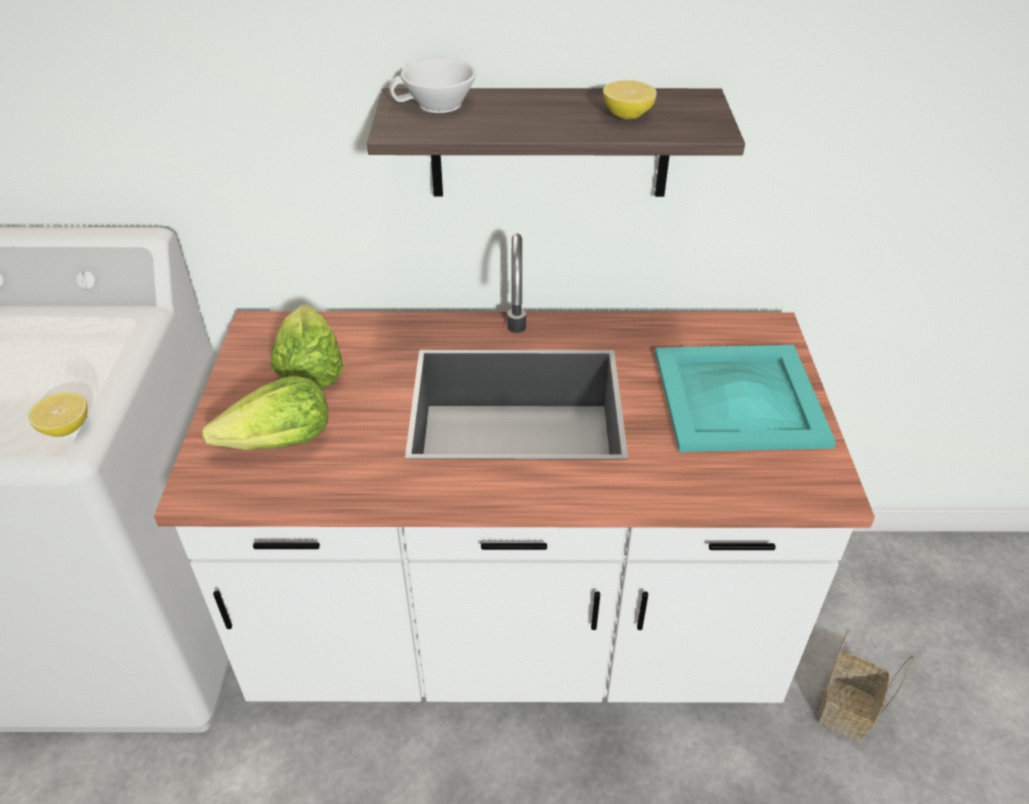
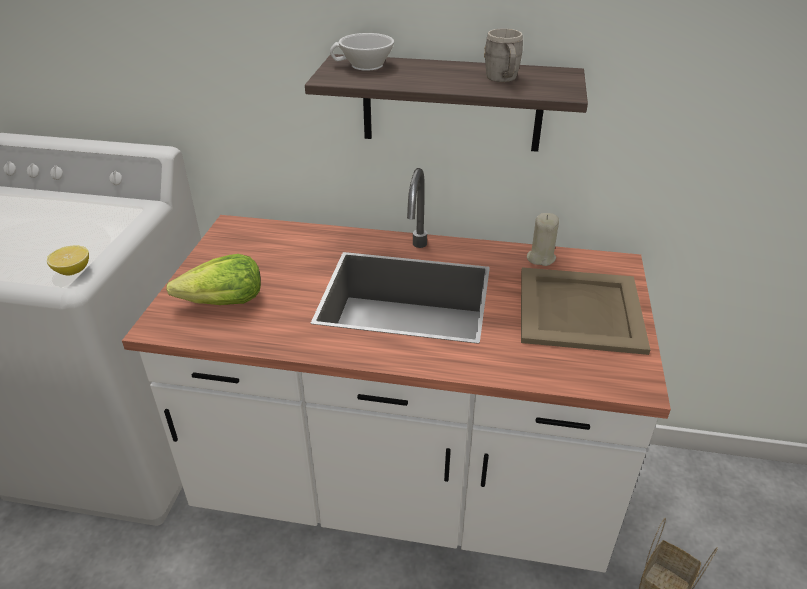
camera: 10 degrees right, 5 degrees down
(309, 369) = (260, 257): lettuce -> none
(627, 115) = (503, 80): lemon -> grey mug
(674, 330) = (540, 258): none -> beige candle
(740, 398) = (581, 311): turquoise tray -> beige tray

